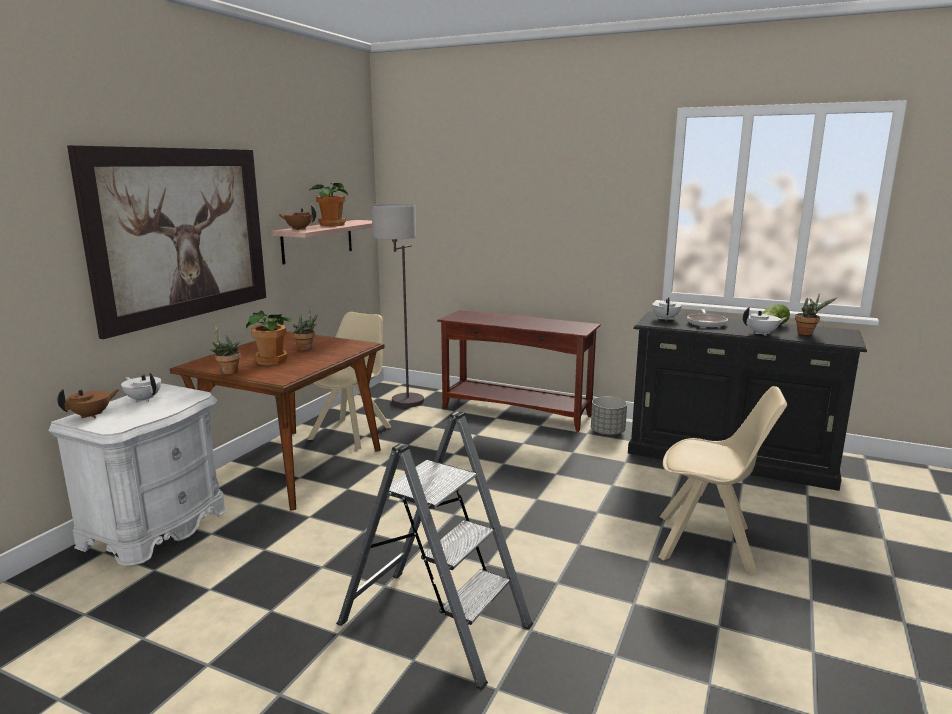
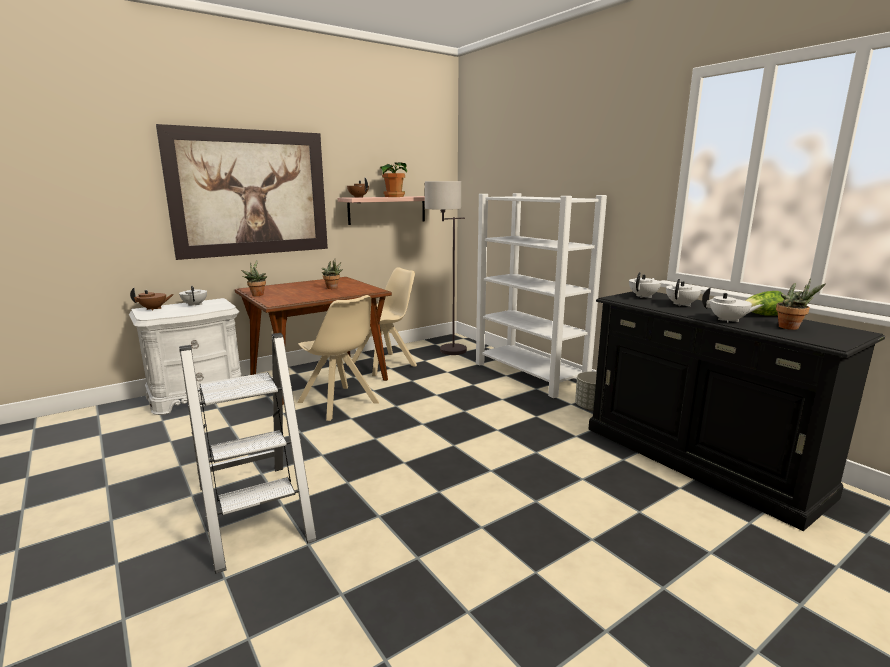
camera: 30 degrees right, 0 degrees up
(272, 361) = (296, 292): potted plant -> none
(517, 412) = (530, 374): brown console table -> white bookcase
(706, 323) = (681, 304): frying pan -> white teapot
(708, 544) = (561, 532): beige chair -> beige chair (339, 403)

